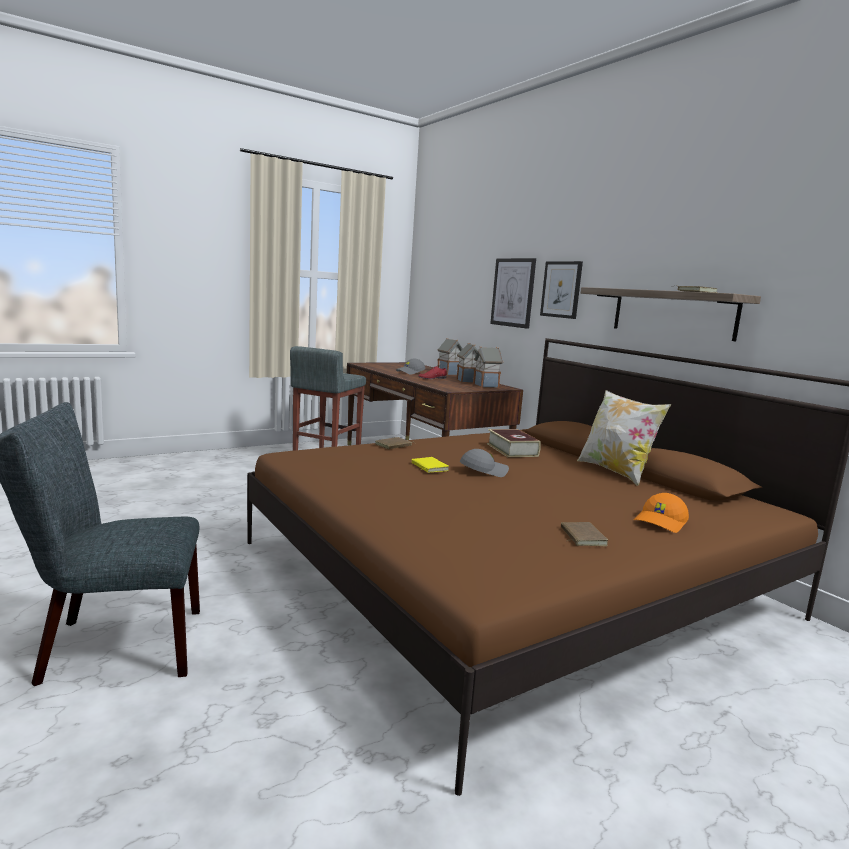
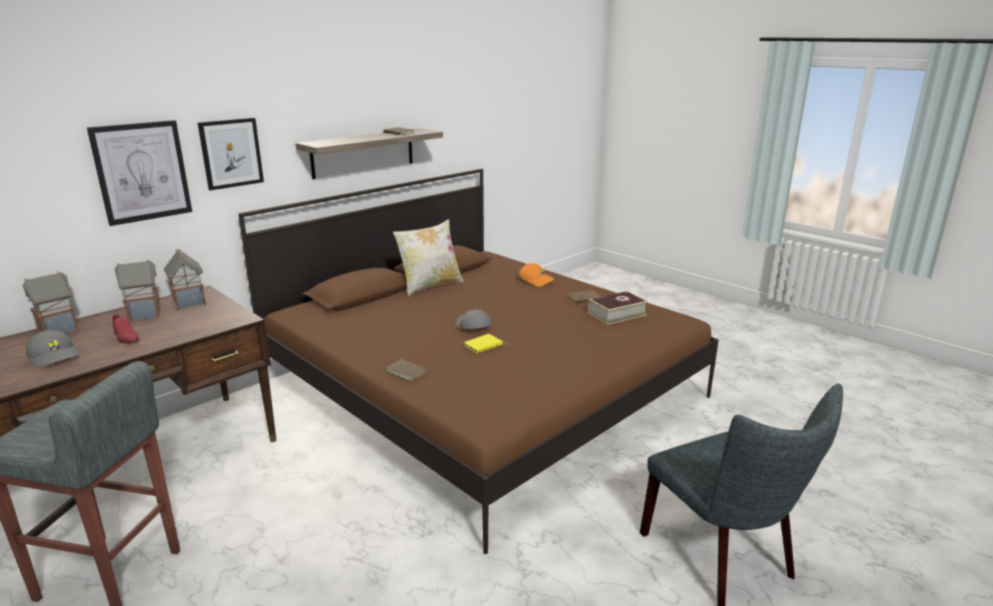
camera: 100 degrees left, 10 degrees up
(512, 450) = (385, 319): book -> book (617, 314)

